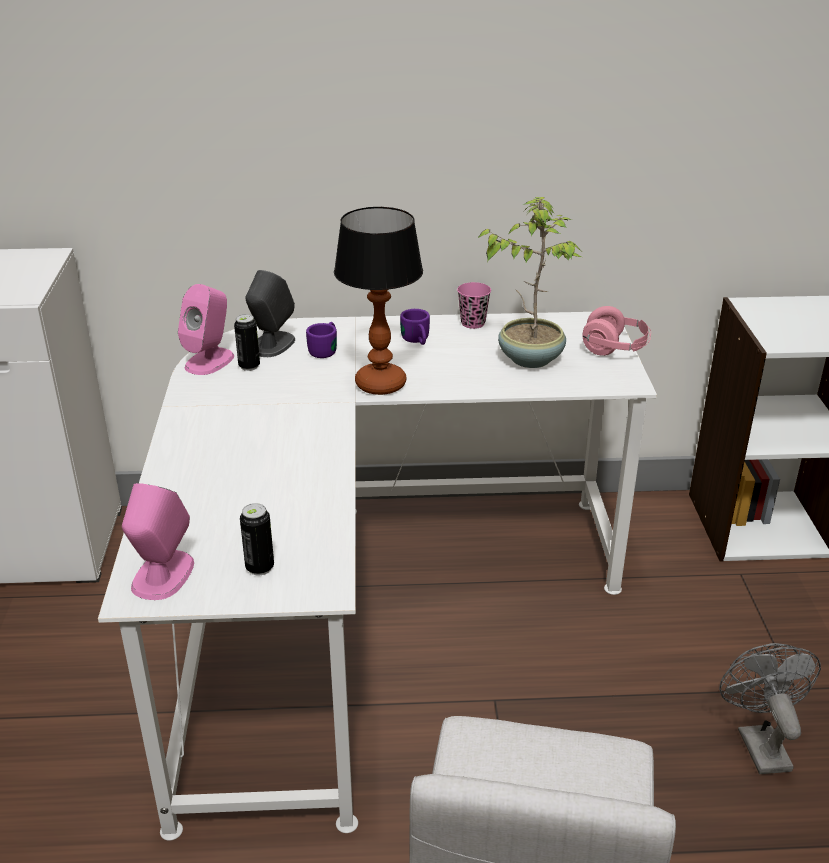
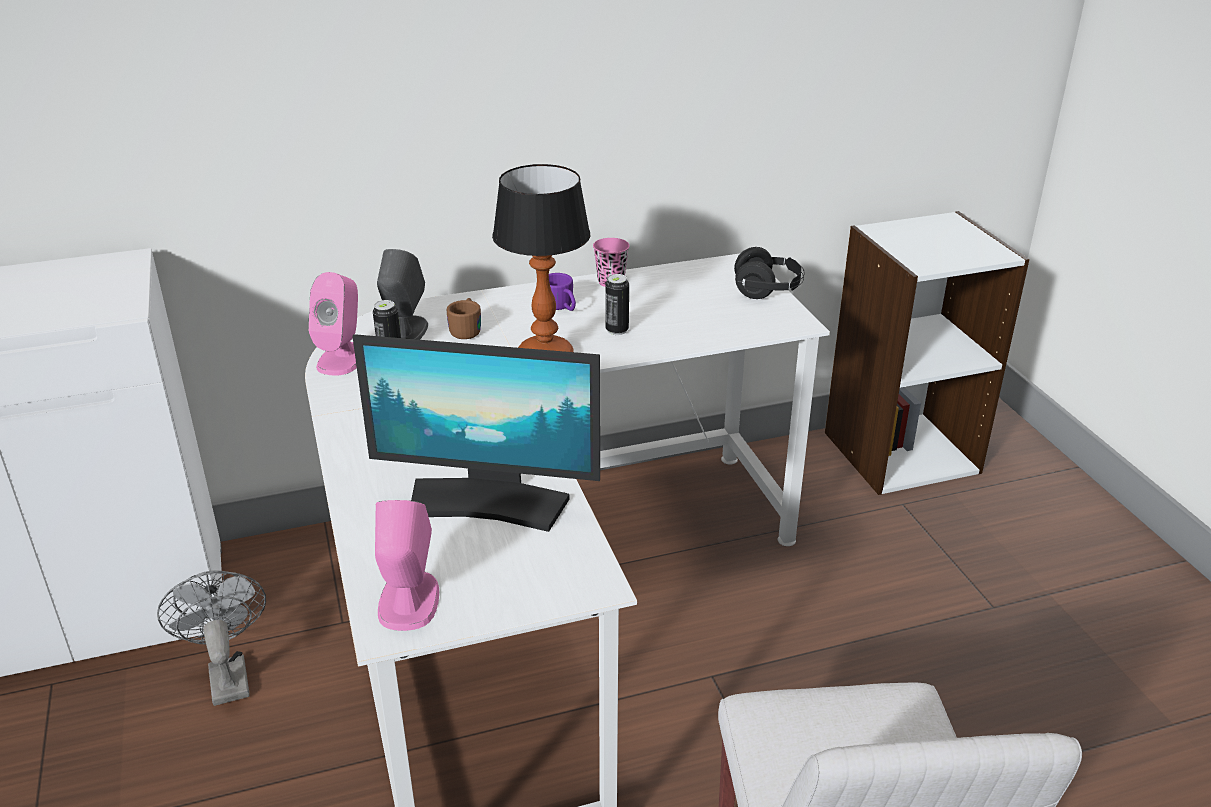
camera: 15 degrees left, 0 degrees up
(260, 567) = (513, 574): can -> can (617, 330)
(269, 502) = (487, 502): none -> monitor
(325, 349) = (467, 329): purple mug -> brown mug
(530, 358) = (687, 311): potted plant -> none
(615, 349) = (767, 291): pink headphones -> black headphones
(759, 742) = (979, 666): grey fan -> grey fan (227, 674)

